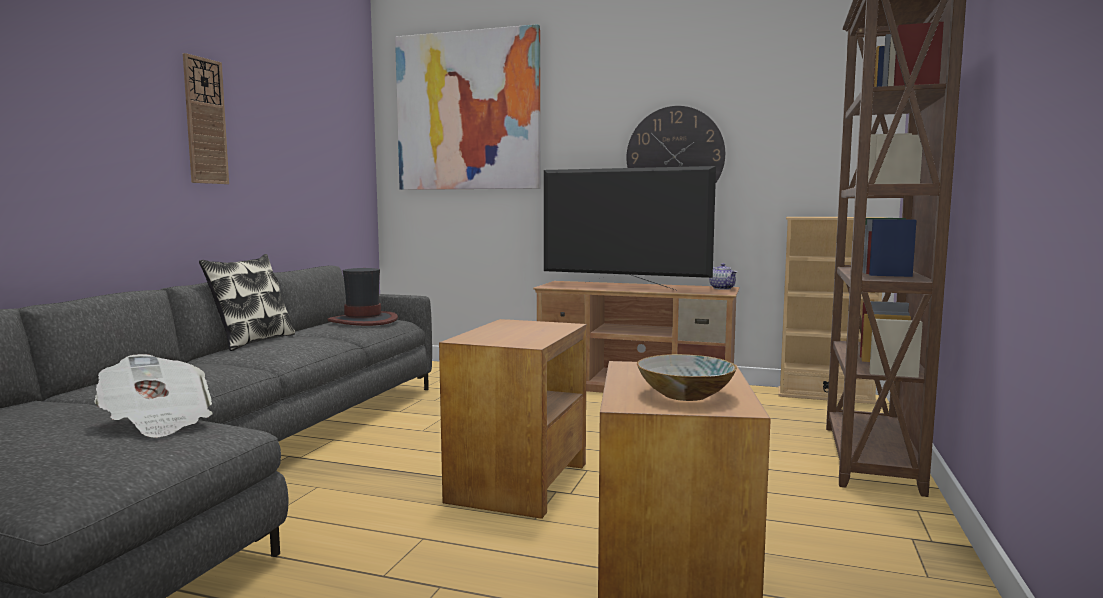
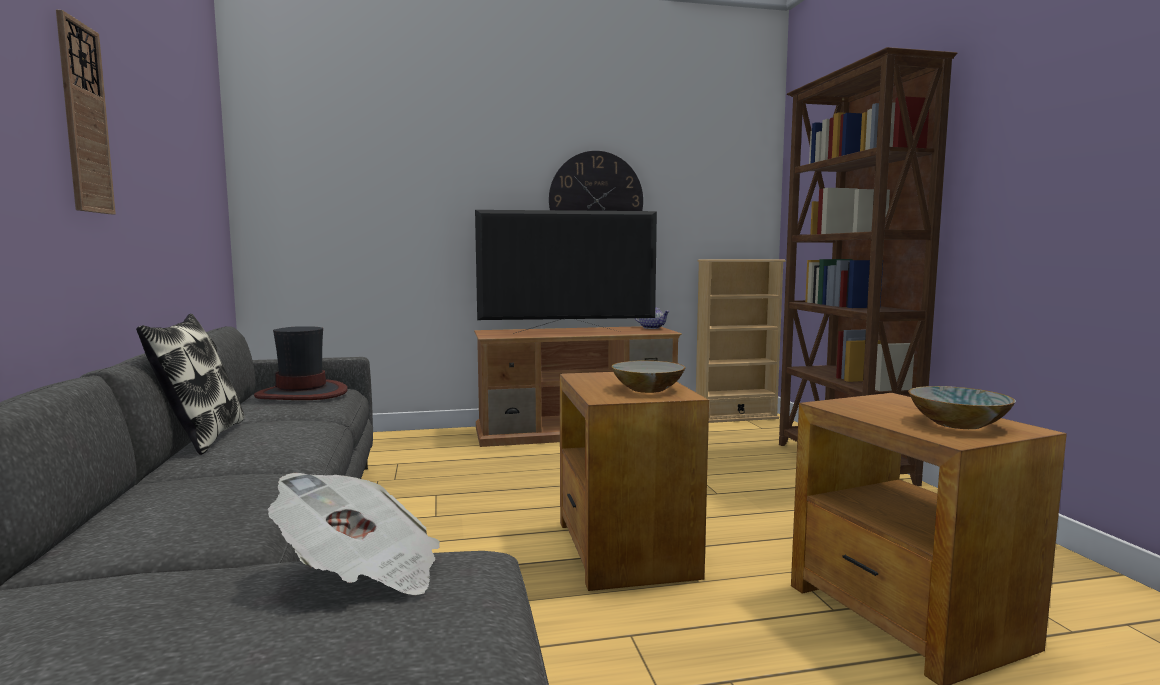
camera: 30 degrees left, 0 degrees up
(468, 111) = (361, 138): picture -> none
(521, 336) = (646, 389): none -> bowl

